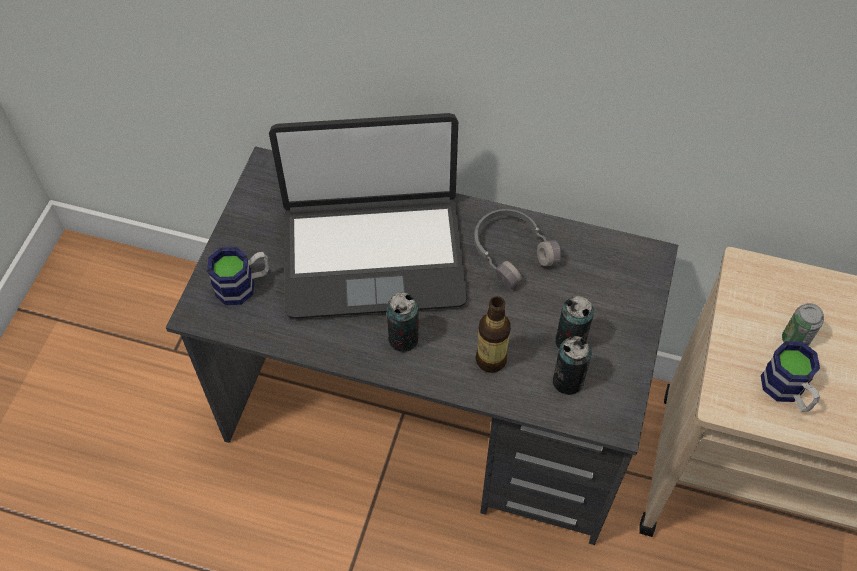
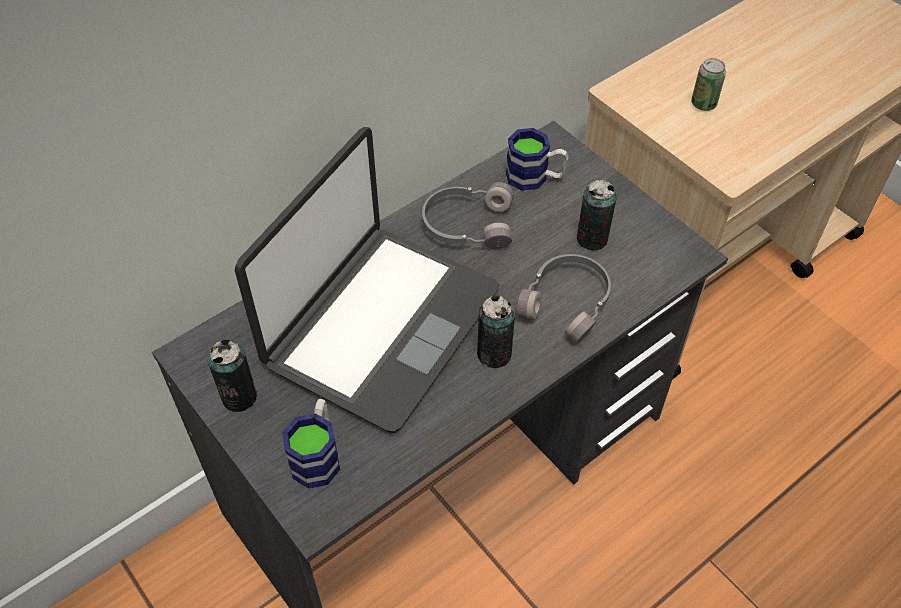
camera: 55 degrees left, 5 degrees down
(491, 360) = (568, 302): bottle -> grey headphones
(568, 381) = (629, 262): can -> can (239, 397)
(787, 391) = (745, 134): mug -> mug (535, 177)

